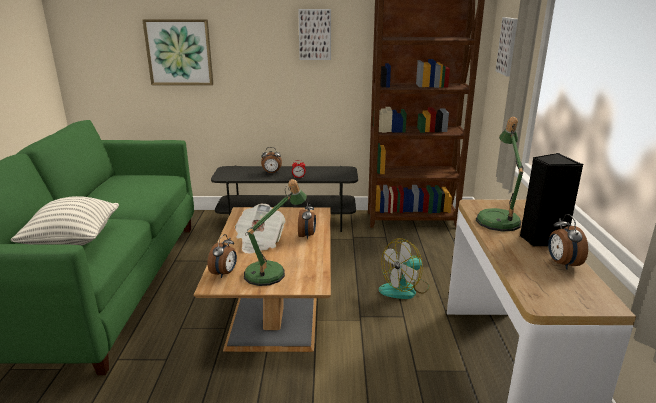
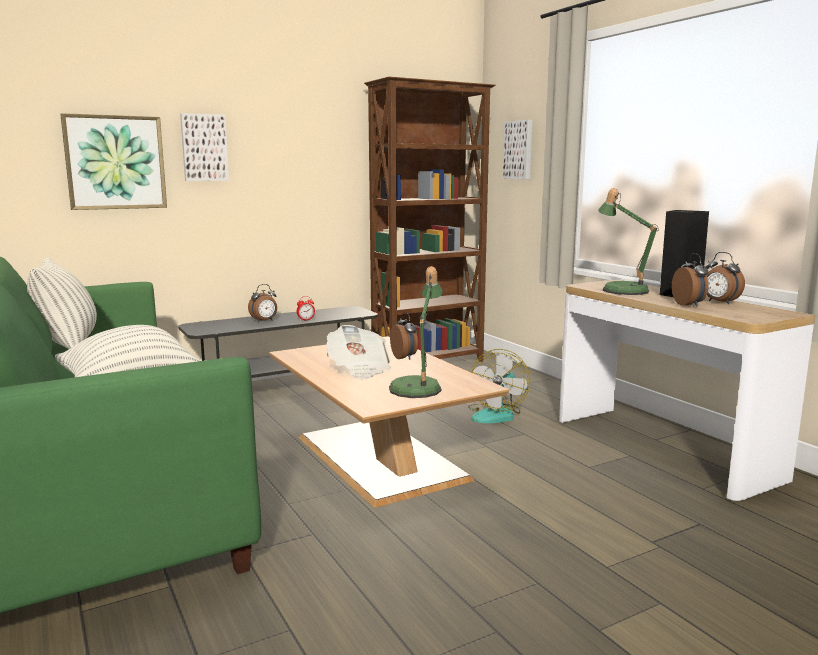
camera: 30 degrees left, 10 degrees down
(113, 183) = (68, 346): none -> pillow
(225, 273) = (368, 397): alarm clock -> alarm clock (689, 305)
(315, 34) = (299, 141): picture -> picture (204, 148)

